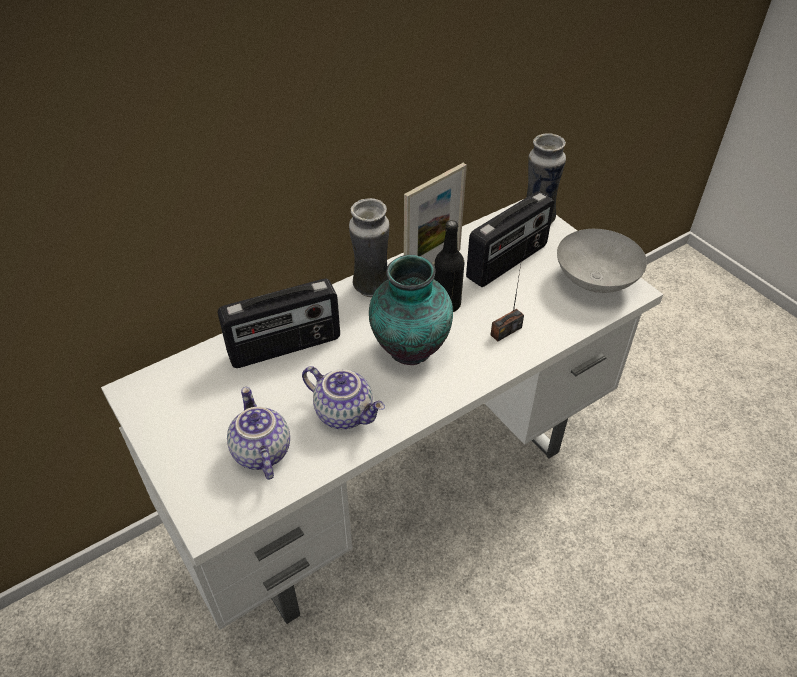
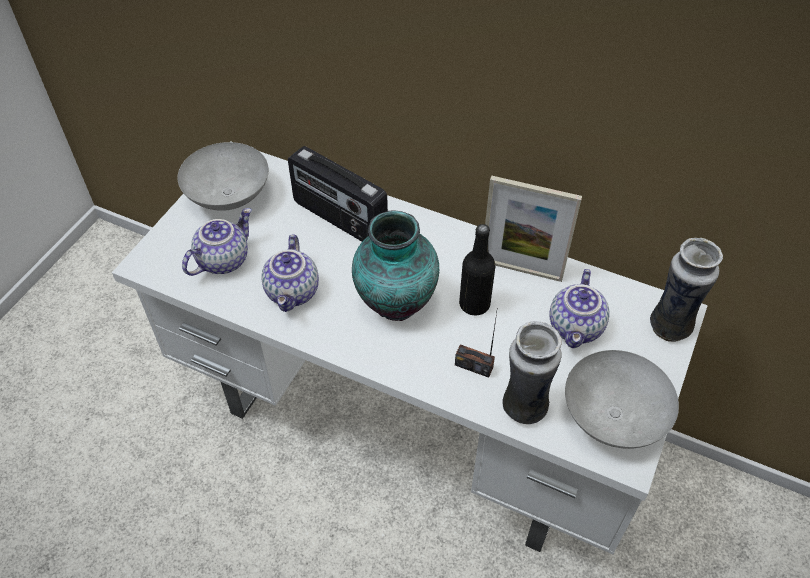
camera: 60 degrees right, 5 degrees up
(181, 416) = (229, 197): none -> grey bowl
(371, 288) = (452, 240): vase -> vase (523, 408)
(508, 262) = (577, 328): radio -> teapot

